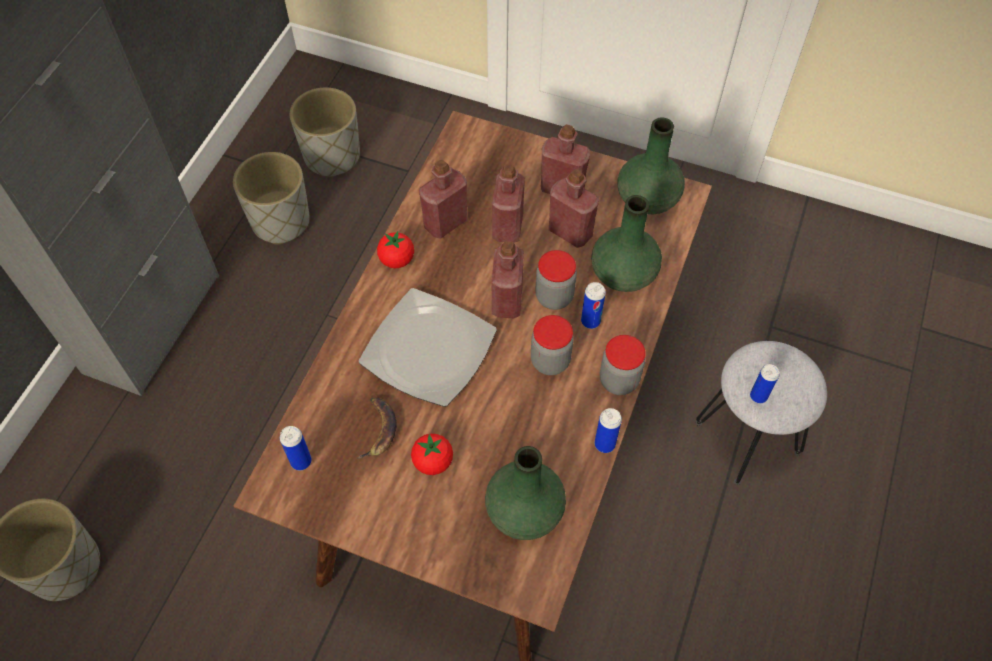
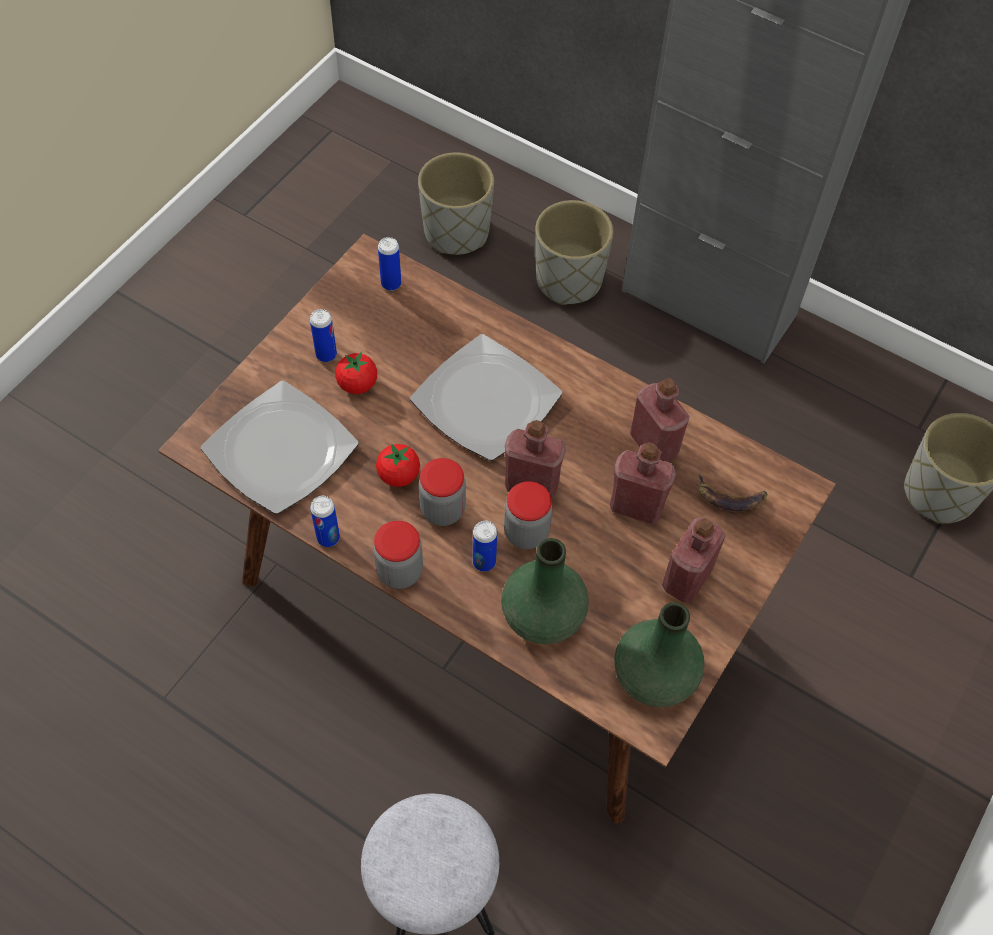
camera: 100 degrees right, 0 degrees up
(281, 221) = (836, 429): grey planter -> grey planter (568, 281)
(378, 429) = (406, 346): banana -> banana (730, 497)
(397, 260) = (609, 390): tomato -> tomato (398, 475)
(523, 510) = (281, 449): green vase -> plate
(570, 232) = (617, 571): red bottle -> none
(758, 396) = (413, 826): can -> can (326, 354)

